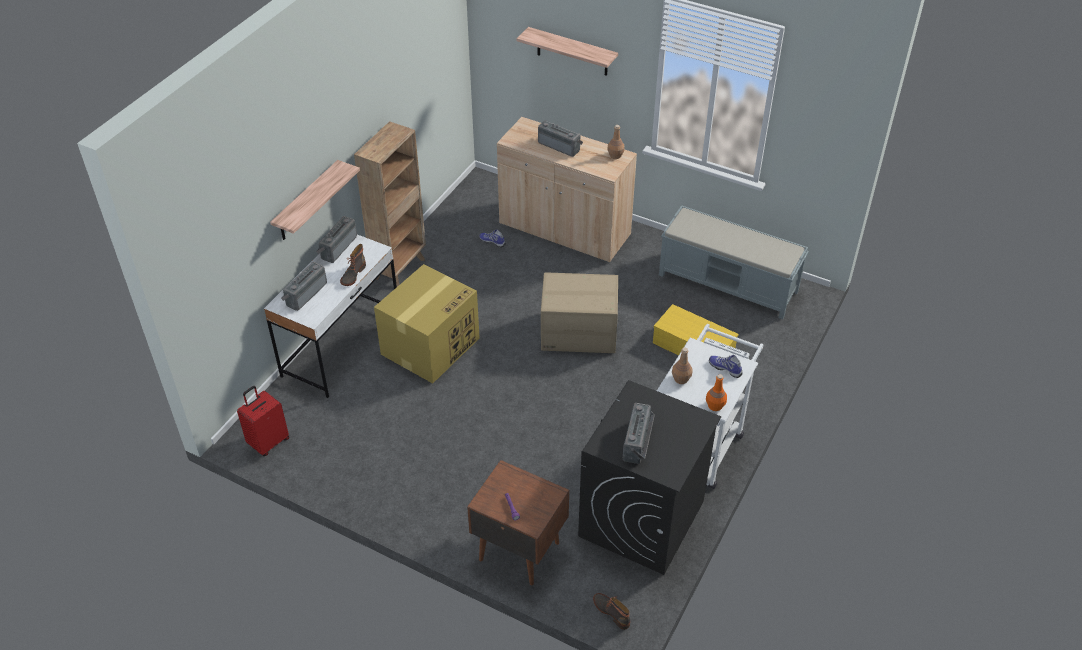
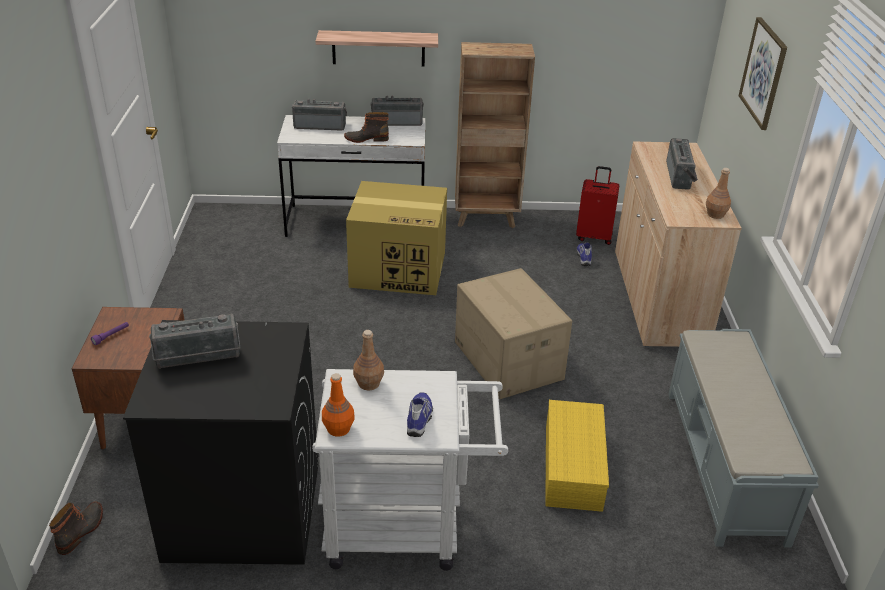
camera: 60 degrees right, 10 degrees down
(268, 442) = (211, 226): red suitcase -> red suitcase (594, 236)
(572, 52) = (763, 73): shelf -> picture

